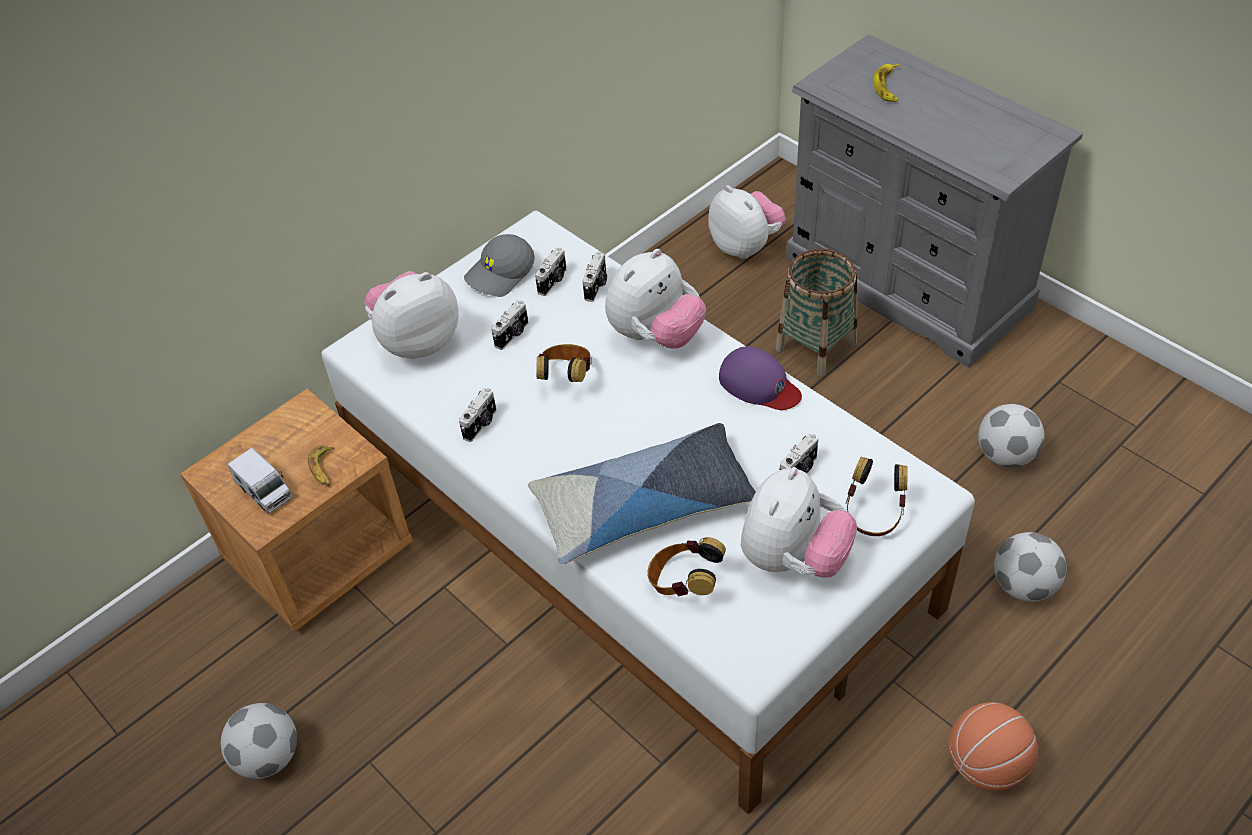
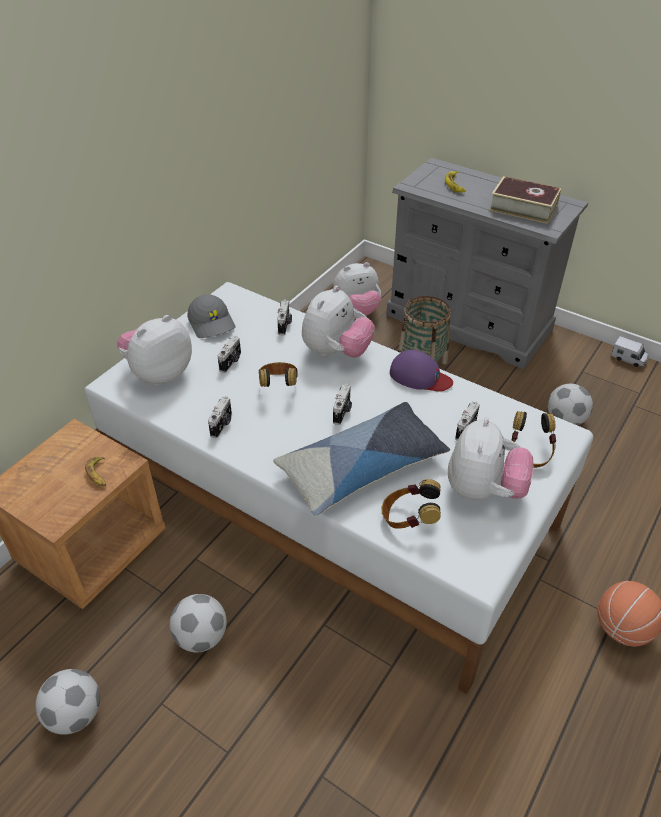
camera: 15 degrees left, 5 degrees down
(264, 491) = (52, 497): toy truck -> toy truck (628, 359)
(501, 274) = (212, 323): grey cap -> grey cap turned 60 degrees counterclockwise
(553, 281) = (252, 324): camera -> camera (342, 412)
(745, 246) = (357, 309): plush toy -> plush toy turned 120 degrees clockwise
(977, 135) = (523, 207): none -> book
(1024, 585) = (605, 501): football -> football (201, 636)

